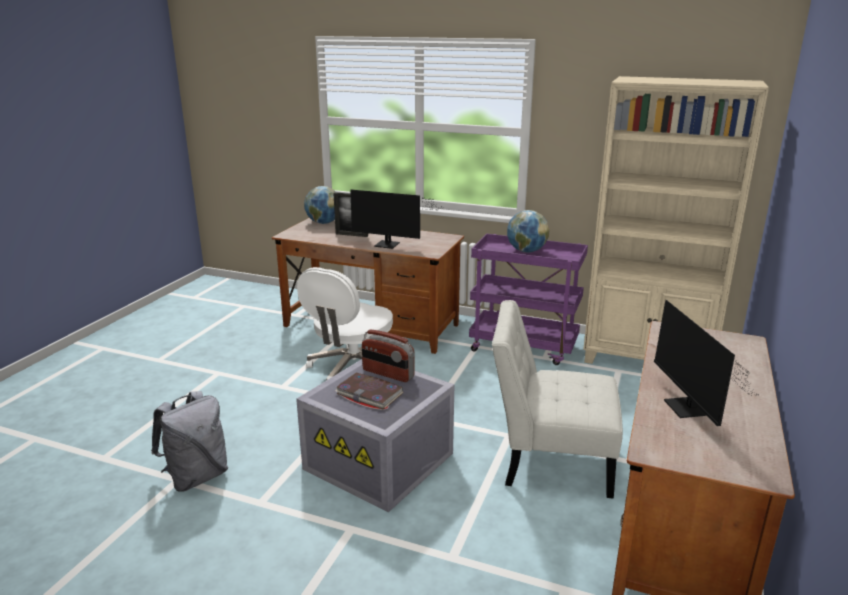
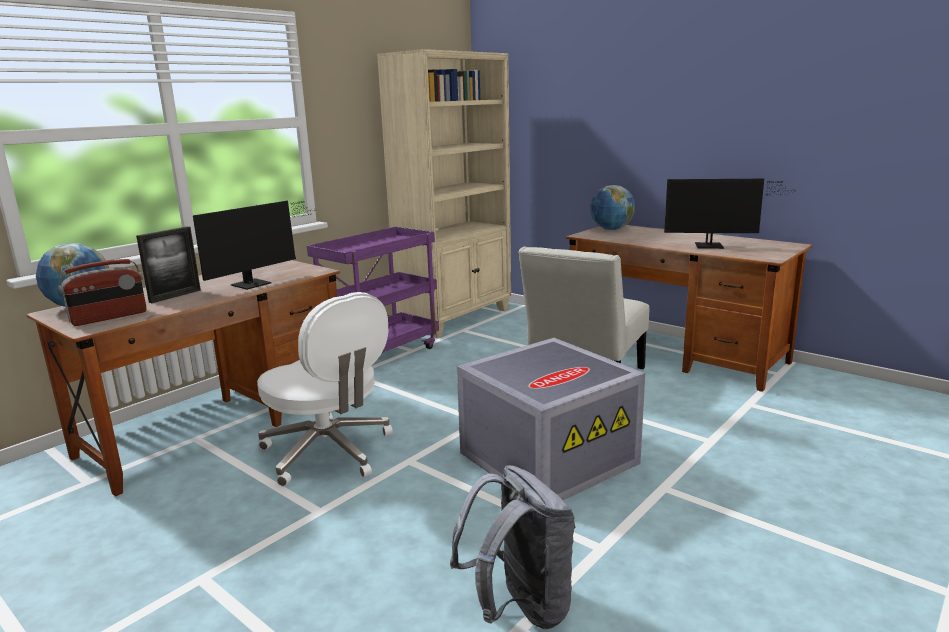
camera: 70 degrees left, 5 degrees down
(370, 393) = (552, 372): book -> none
(388, 374) = (512, 360): radio -> radio (109, 317)
(526, 251) = (364, 246): globe -> globe (611, 229)

